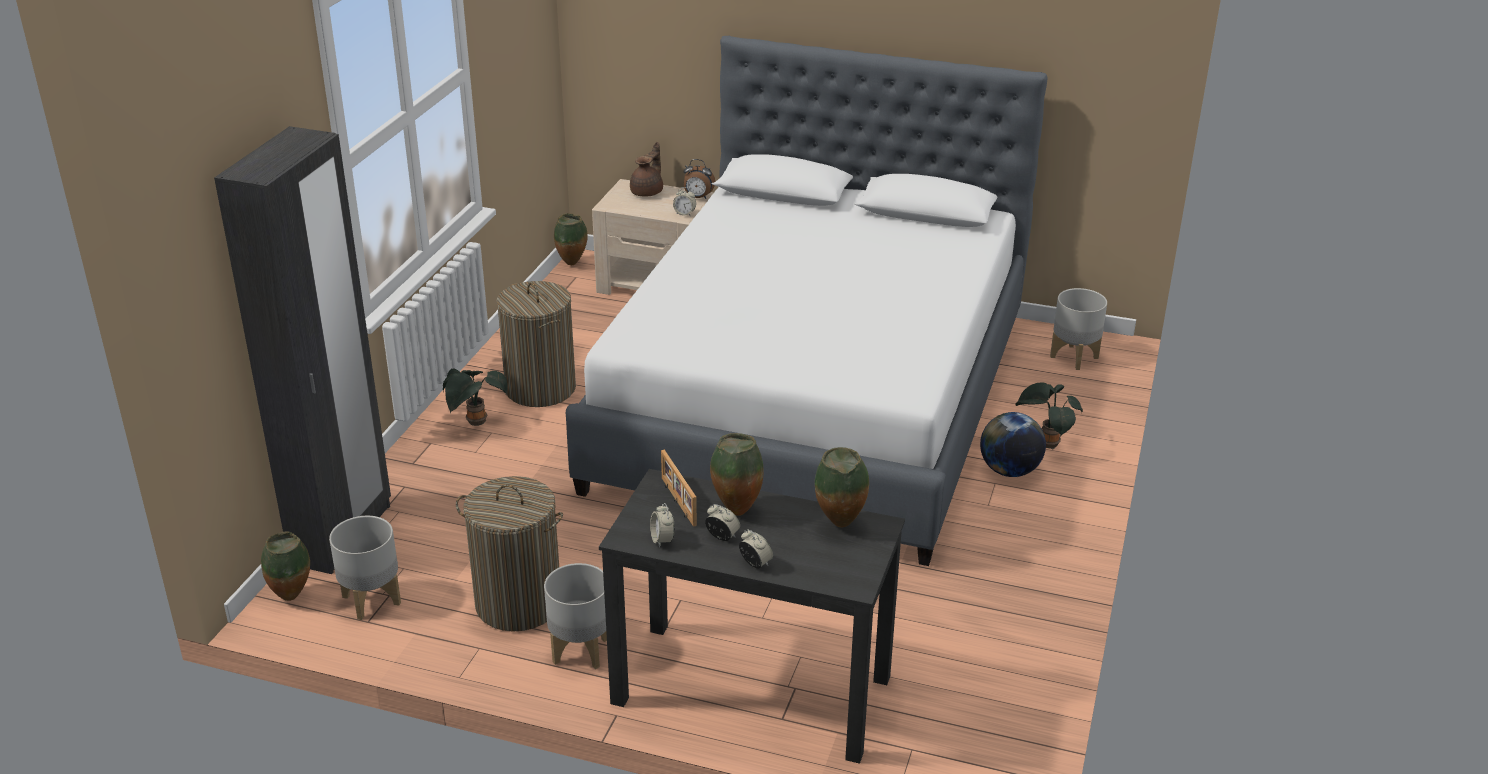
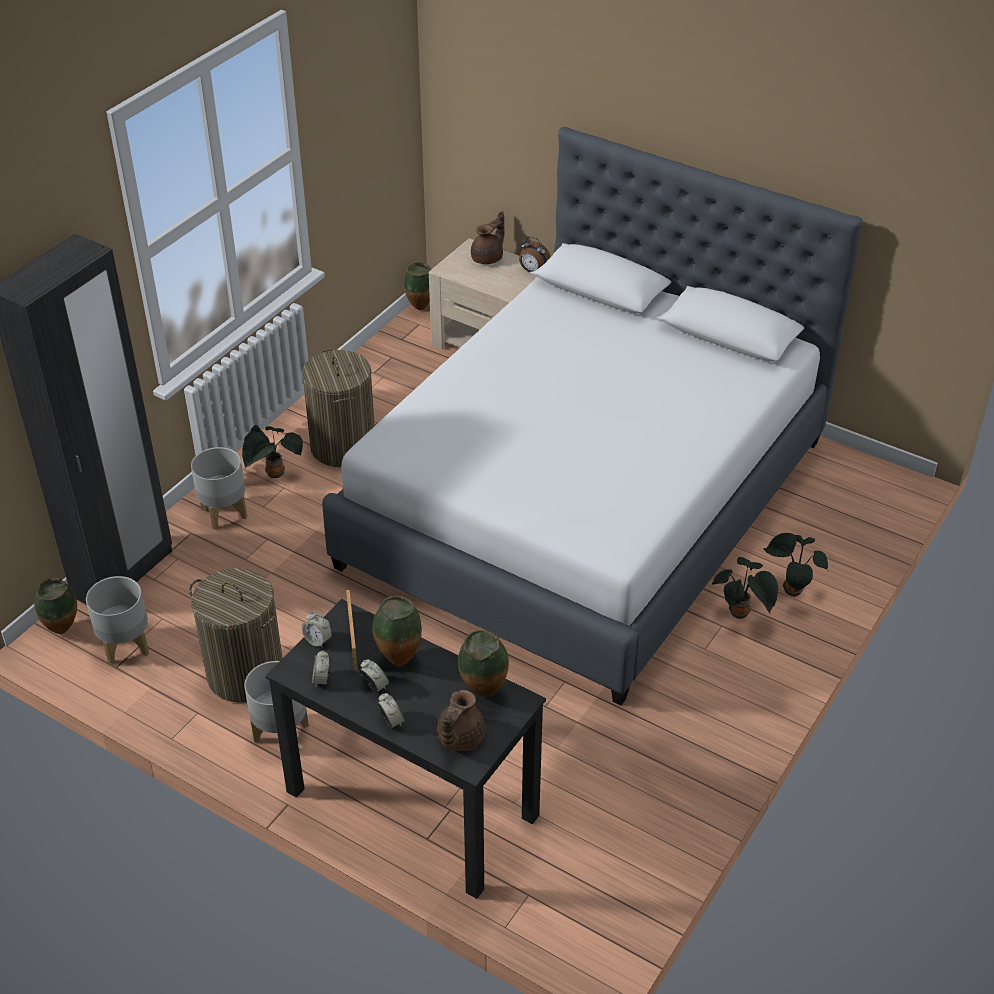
camera: 15 degrees right, 10 degrees up
(684, 213) = (512, 289): alarm clock -> alarm clock (318, 640)
(834, 566) = (459, 738): none -> brown teapot
(1009, 471) = (741, 614): globe -> potted plant
(1074, 357) = (861, 493): grey planter -> grey planter (224, 513)

